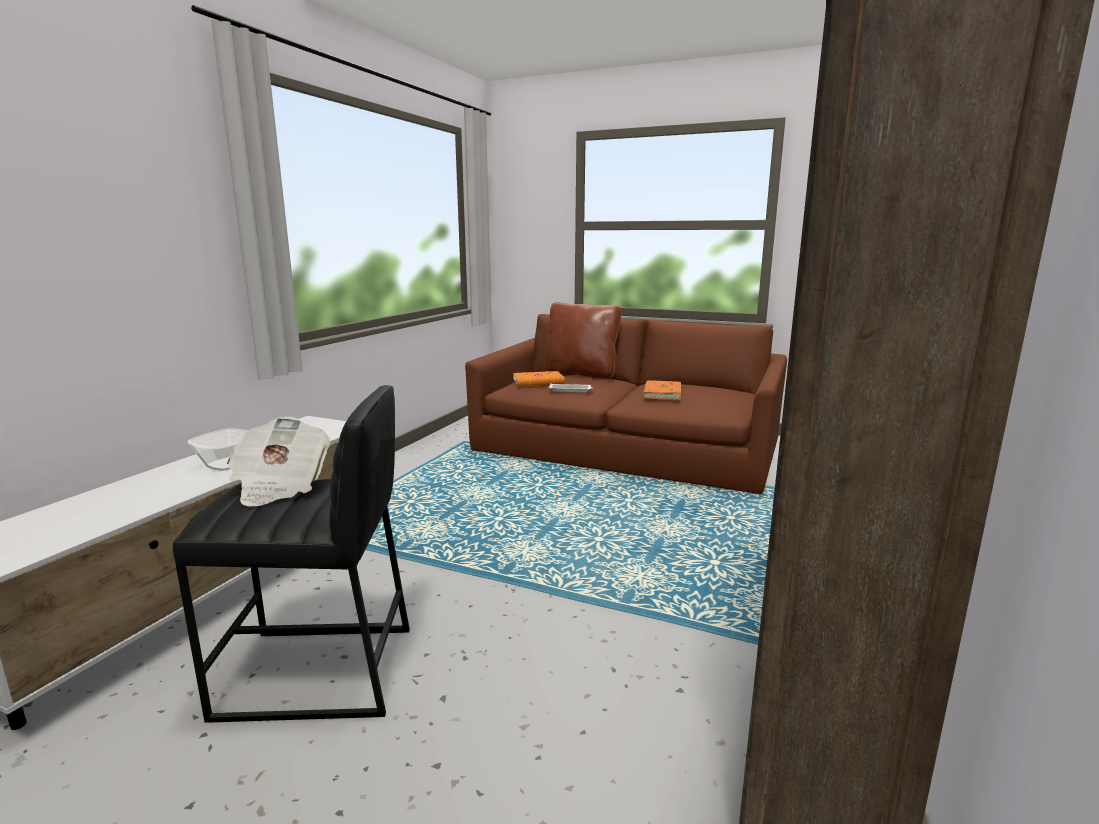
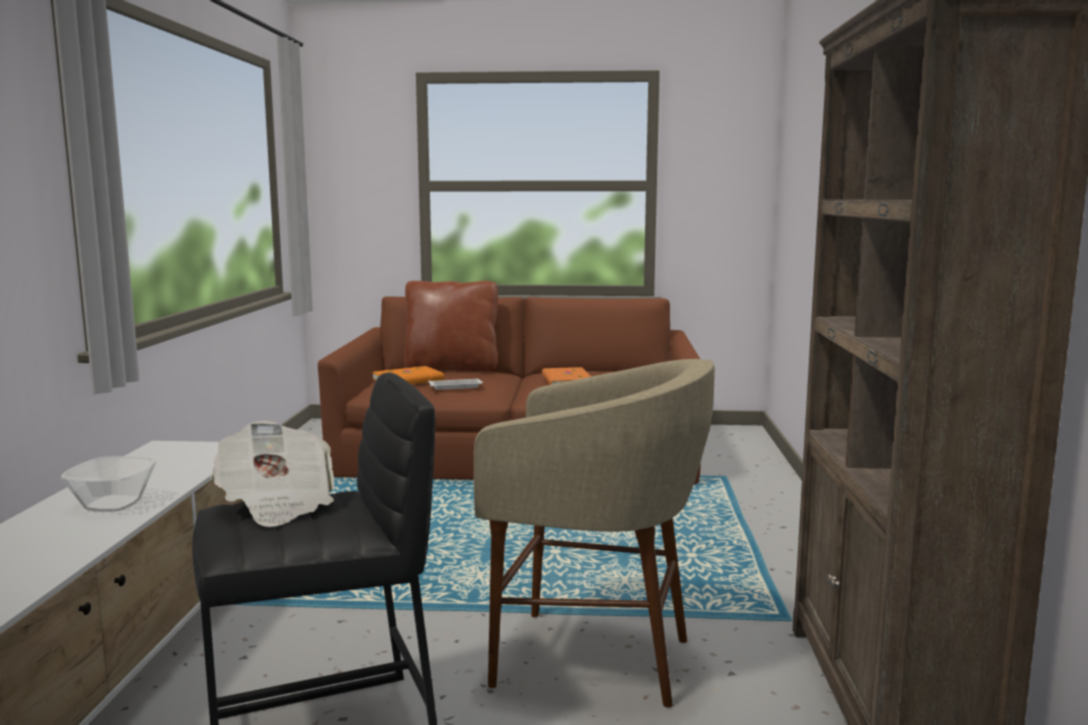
camera: 20 degrees left, 5 degrees down
(566, 648) = (594, 660): none -> beige stool

